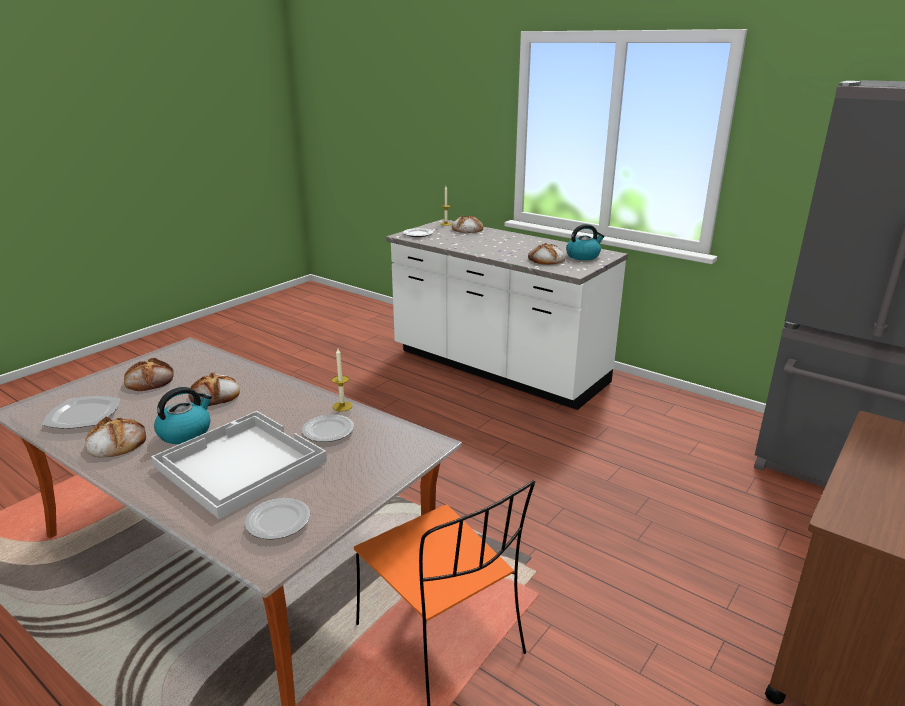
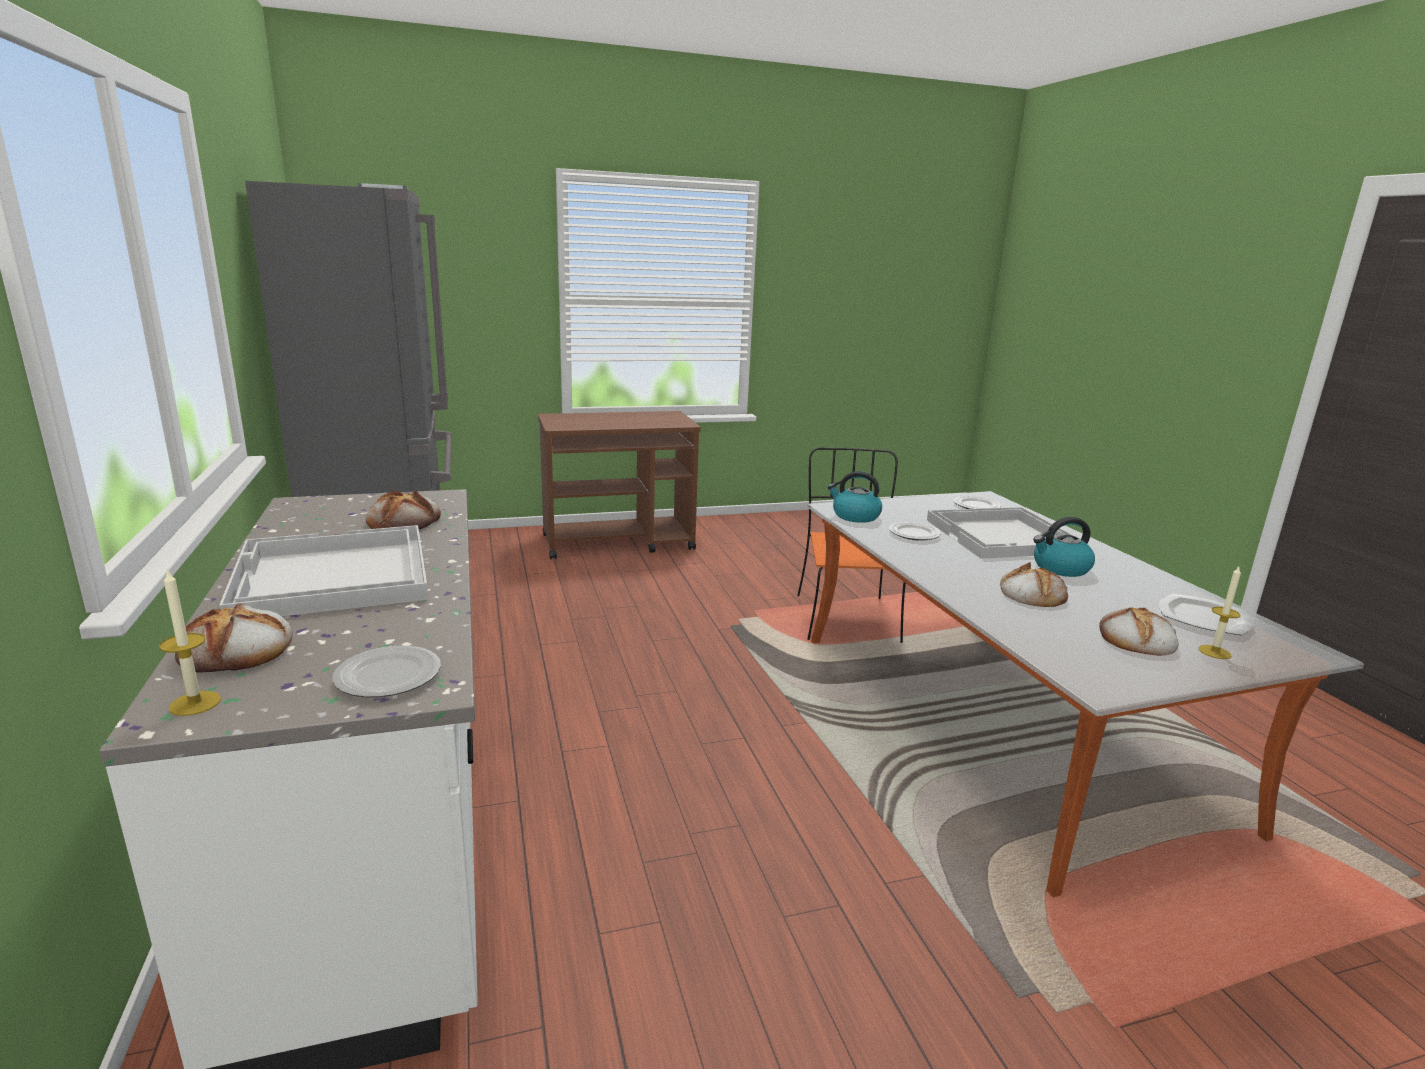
camera: 145 degrees left, 5 degrees down
(115, 442) = (1137, 580): bread -> none
(342, 406) = (887, 545): candle -> candle (1214, 652)
(502, 242) = (331, 576): none -> white tray
(583, 256) = (340, 510): kettle -> kettle (855, 516)

